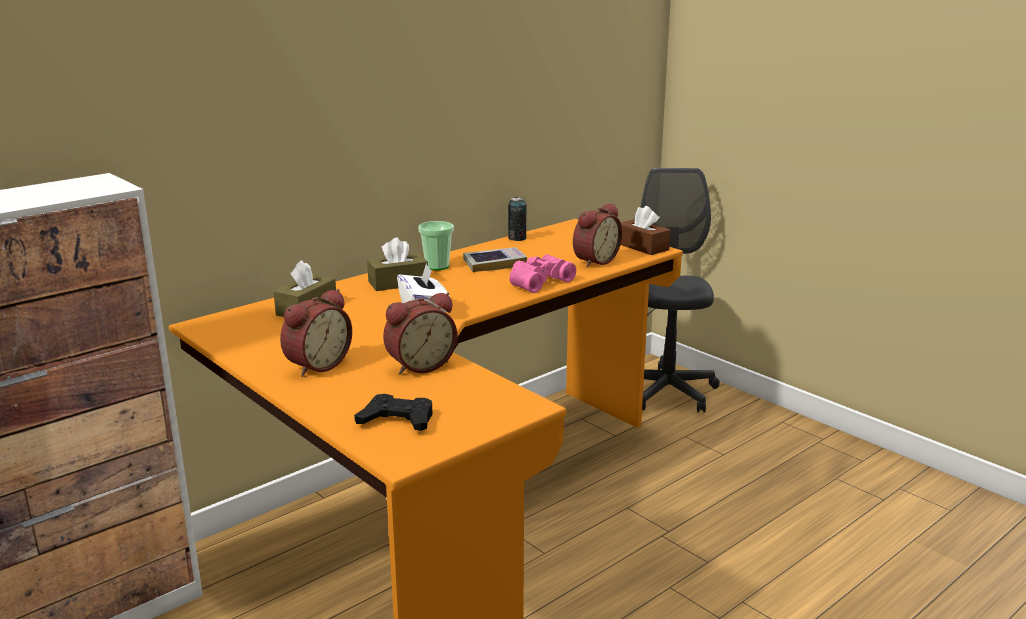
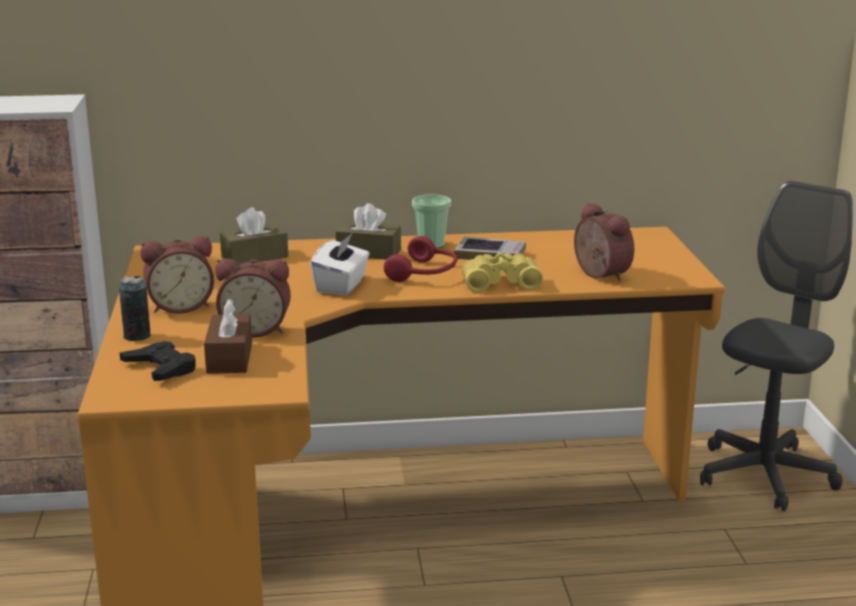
camera: 35 degrees right, 0 degrees up
(472, 288) = (425, 273): none -> red headphones
(517, 238) = (561, 235): can -> can (137, 336)
(538, 281) = (500, 282): pink binoculars -> yellow binoculars
(594, 261) = (598, 275): alarm clock -> alarm clock turned 105 degrees counterclockwise
(642, 246) = (683, 272): brown tissue box -> brown tissue box (229, 358)

